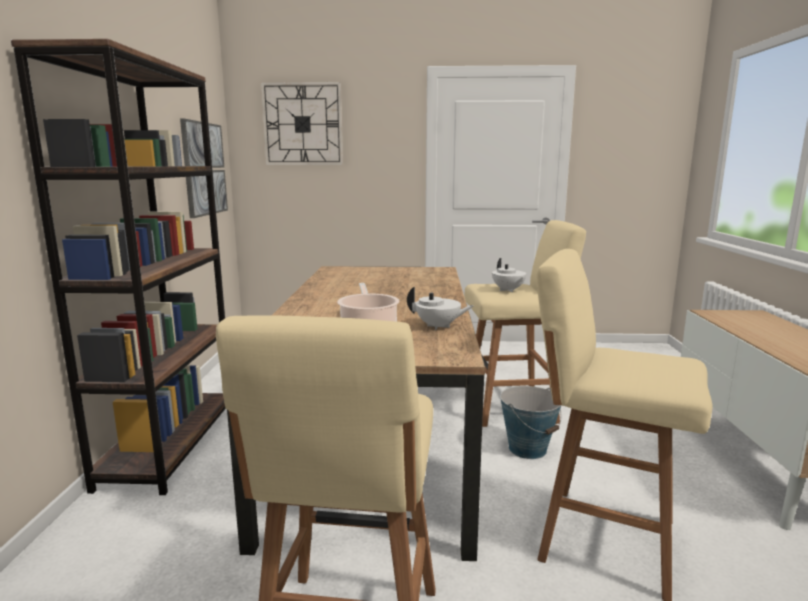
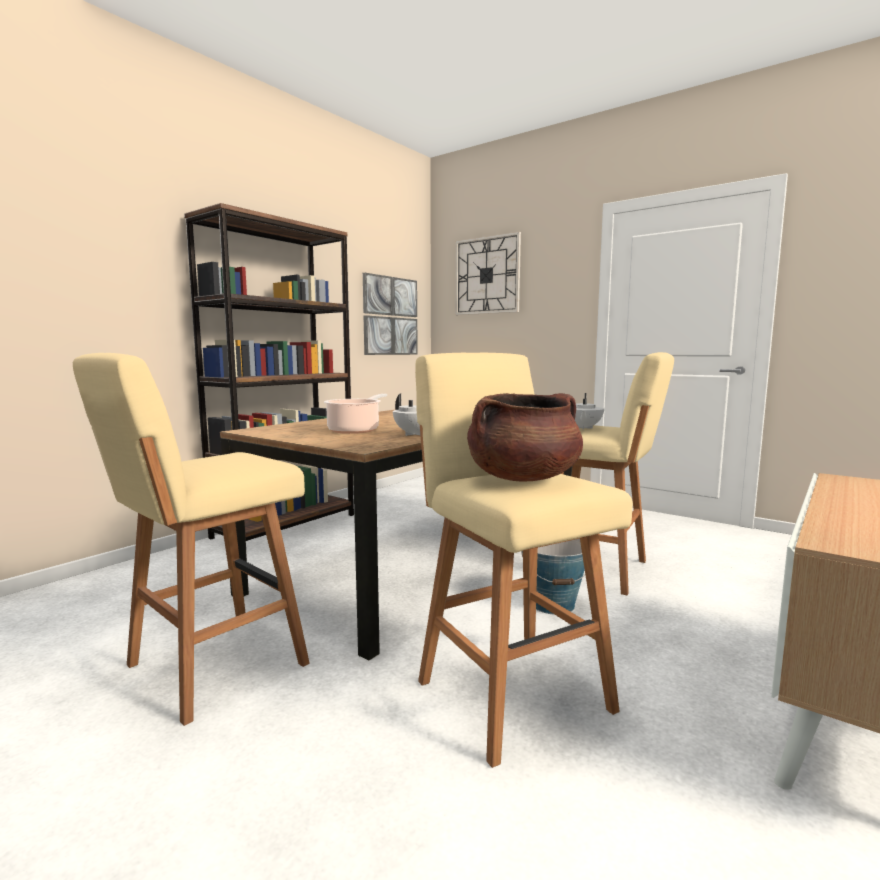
camera: 35 degrees right, 5 degrees down
(638, 364) = (523, 478): none -> brown cooking pot

